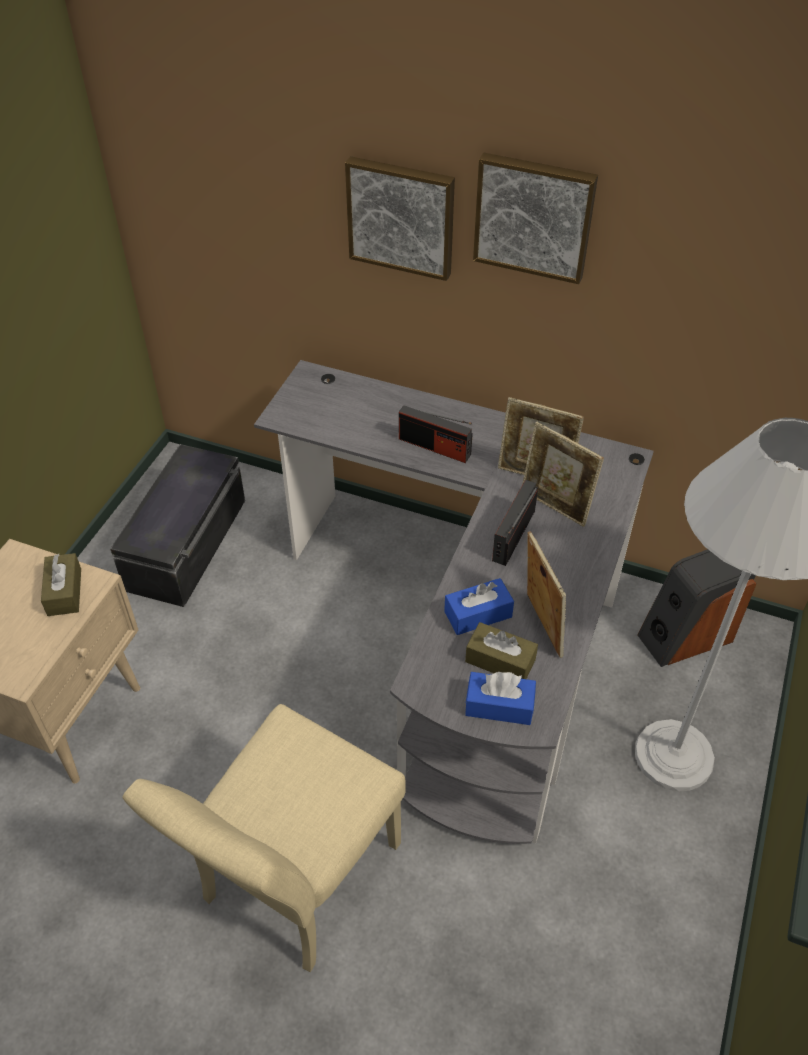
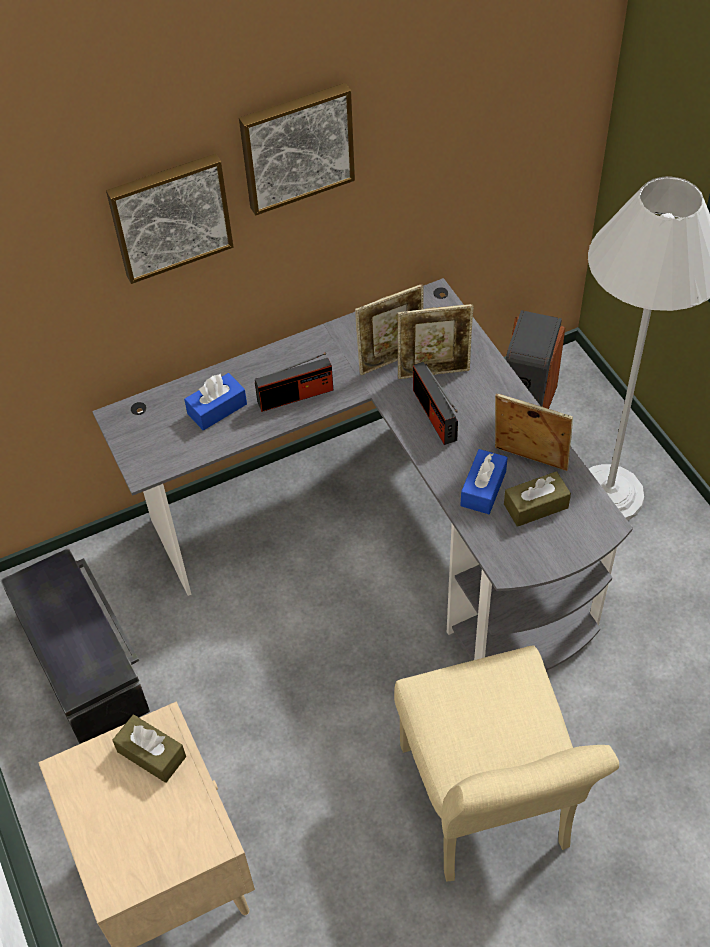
camera: 45 degrees left, 5 degrees up
(499, 706) = (572, 534): blue tissue box -> blue tissue box (217, 409)

